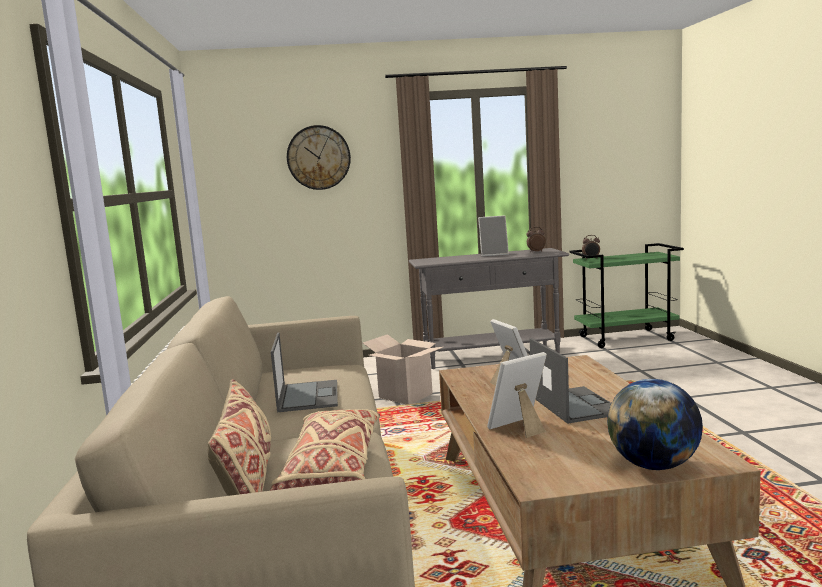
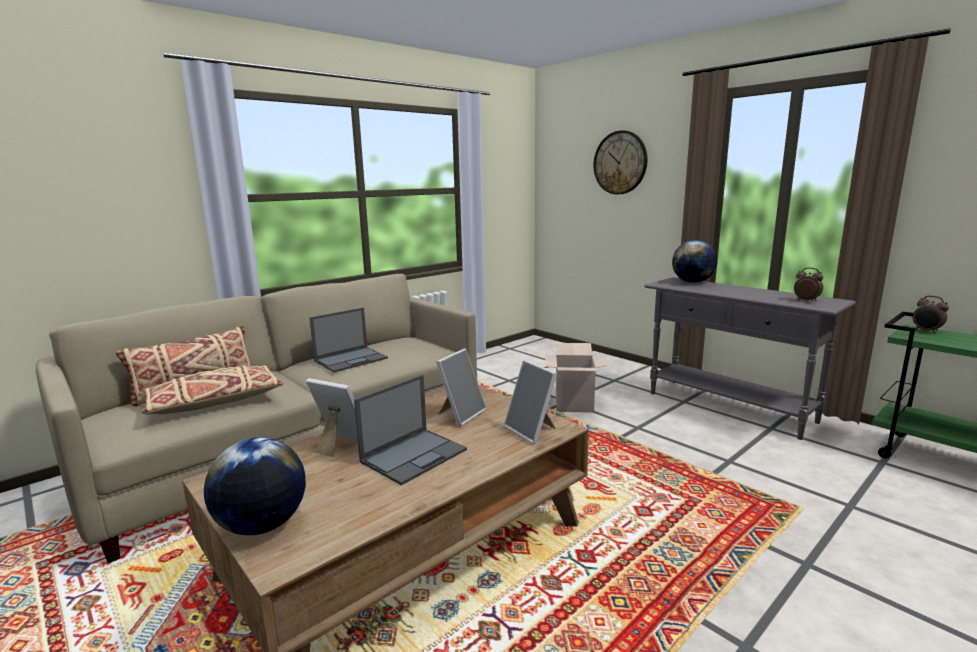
camera: 55 degrees right, 5 degrees up
(437, 258) = (692, 282): none -> globe
(494, 254) = (755, 291): picture frame -> picture frame (532, 431)

